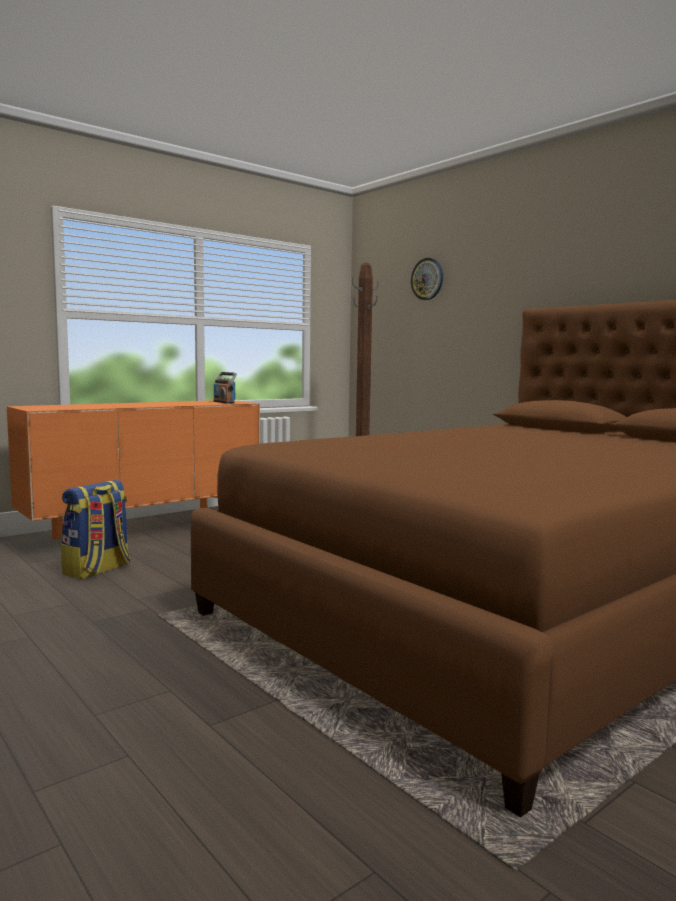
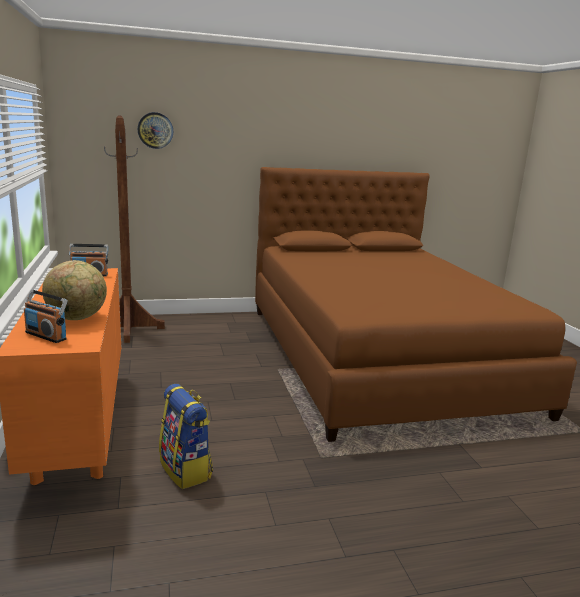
camera: 65 degrees left, 10 degrees up
(54, 406) = (46, 335): none -> radio
(100, 406) = (77, 318): none -> globe

